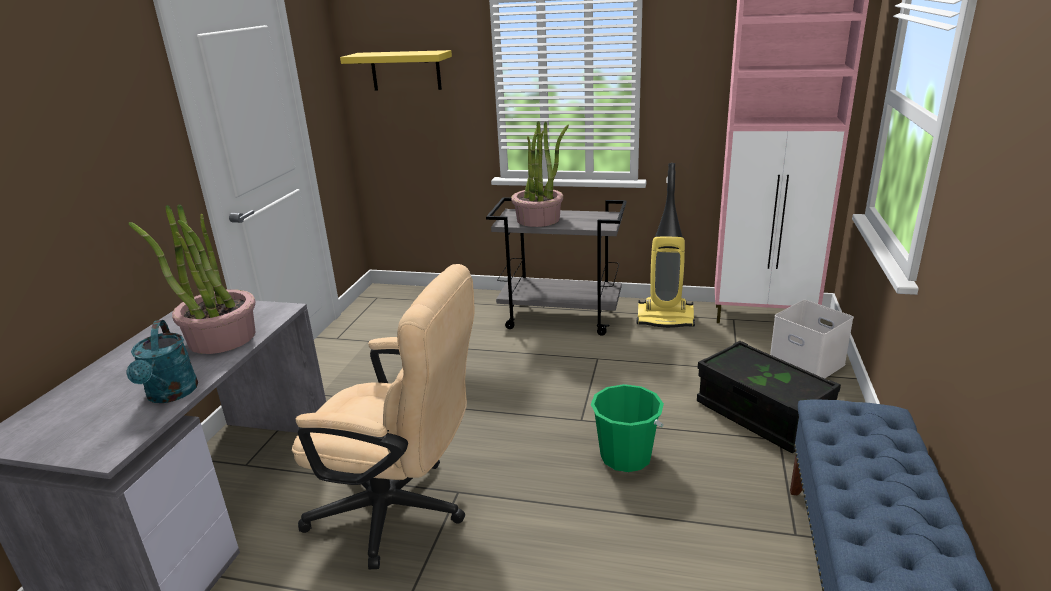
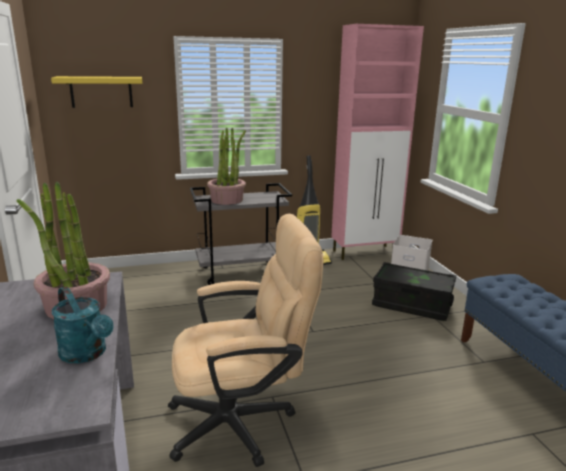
camera: 30 degrees left, 5 degrees down
(626, 457) = (360, 345): green bucket -> none

